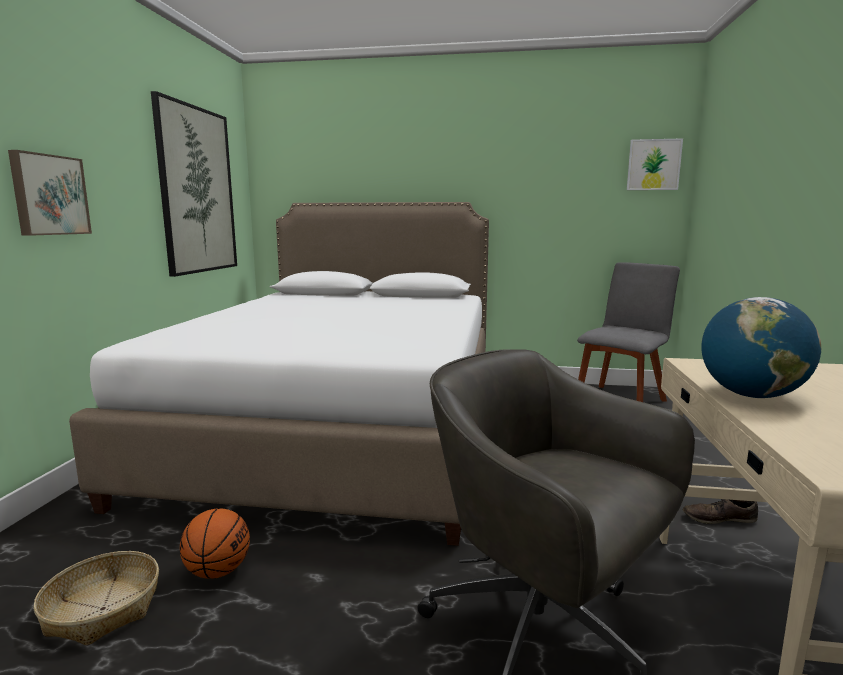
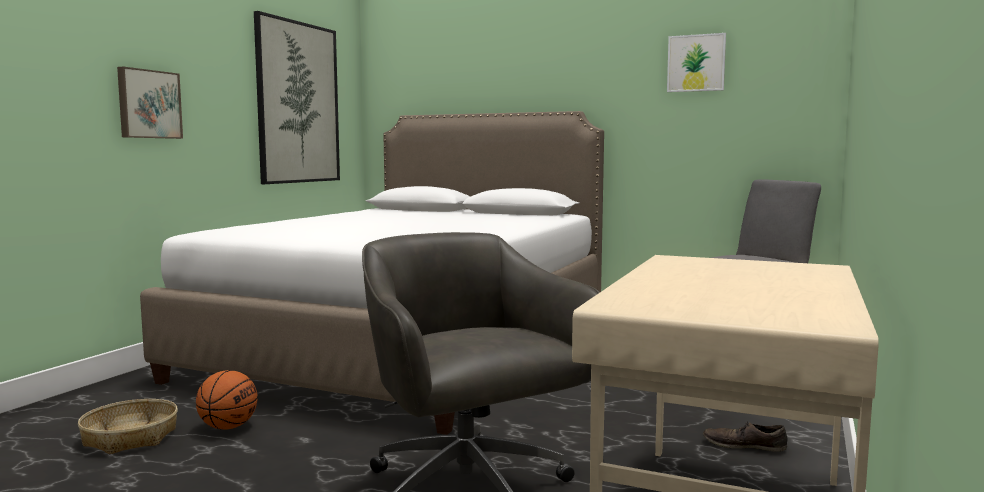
camera: 15 degrees right, 5 degrees down
(653, 165) = (796, 63): picture -> picture (696, 63)
(751, 395) = (666, 275): globe -> none

